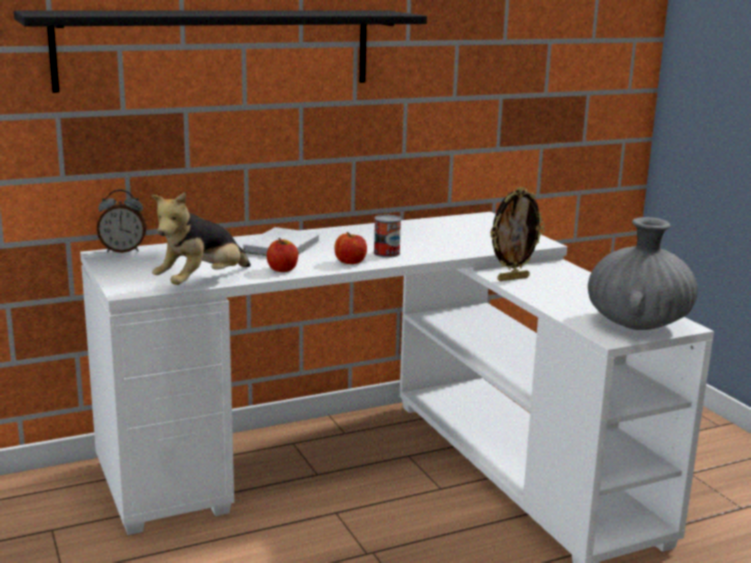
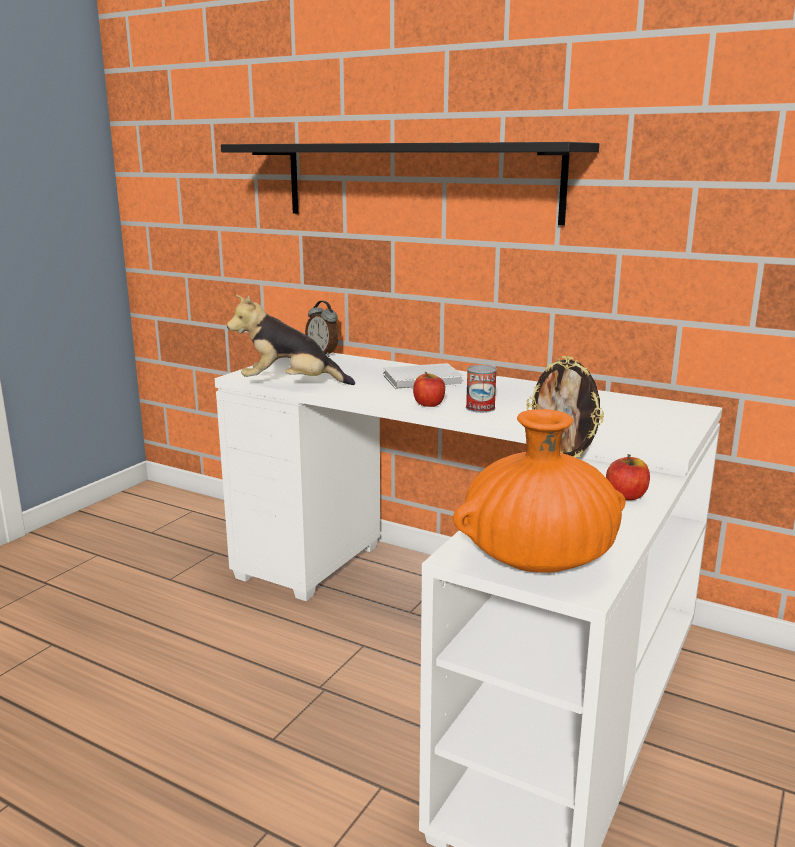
camera: 55 degrees right, 0 degrees up
(282, 269) = (365, 393): apple -> apple (626, 496)
(638, 323) = (538, 560): grey vase -> orange vase

